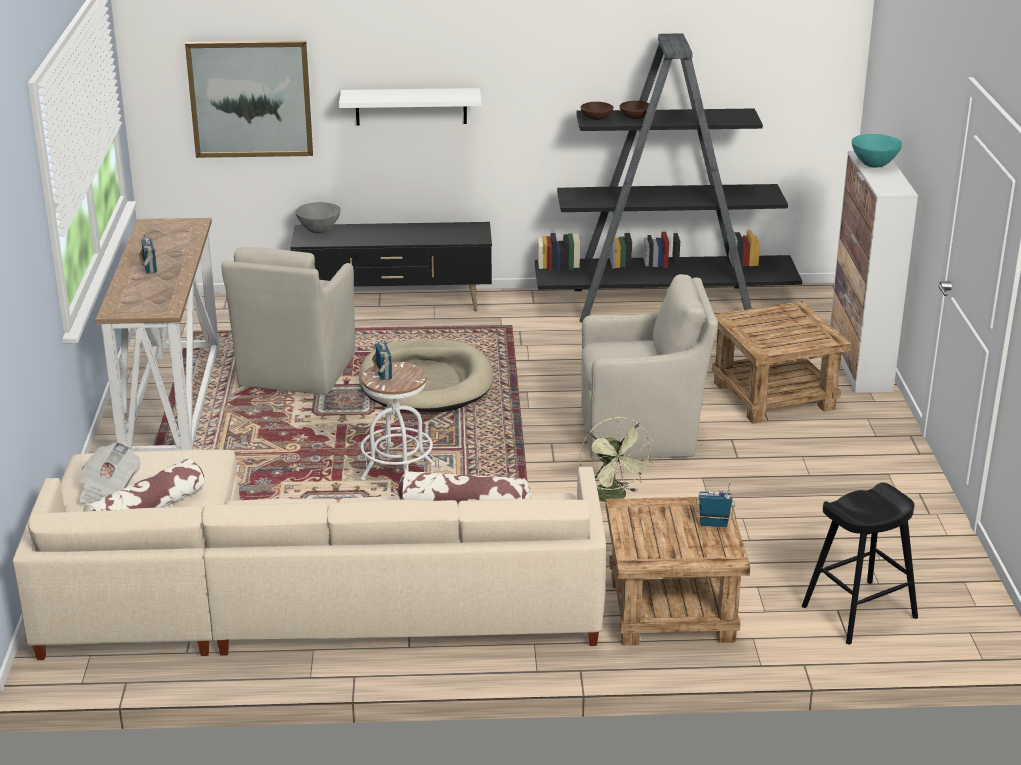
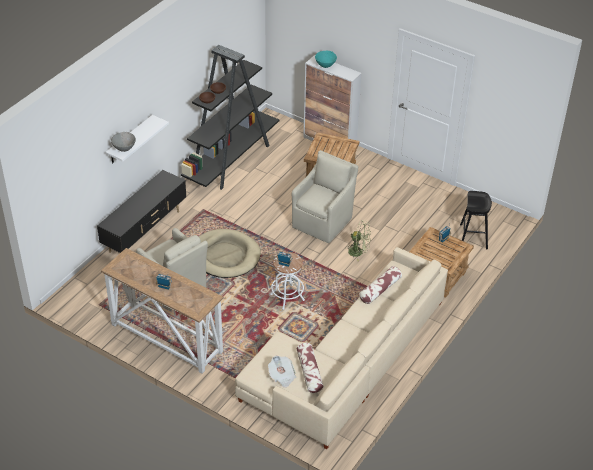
camera: 55 degrees left, 15 degrees up
(250, 99) = (73, 181): picture -> none
(319, 231) = (113, 221): grey bowl -> grey bowl (124, 149)

